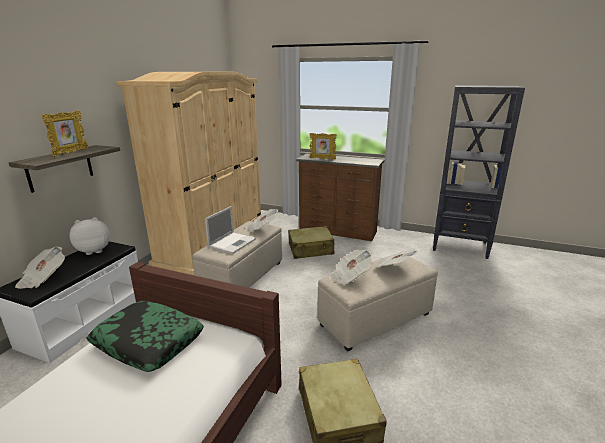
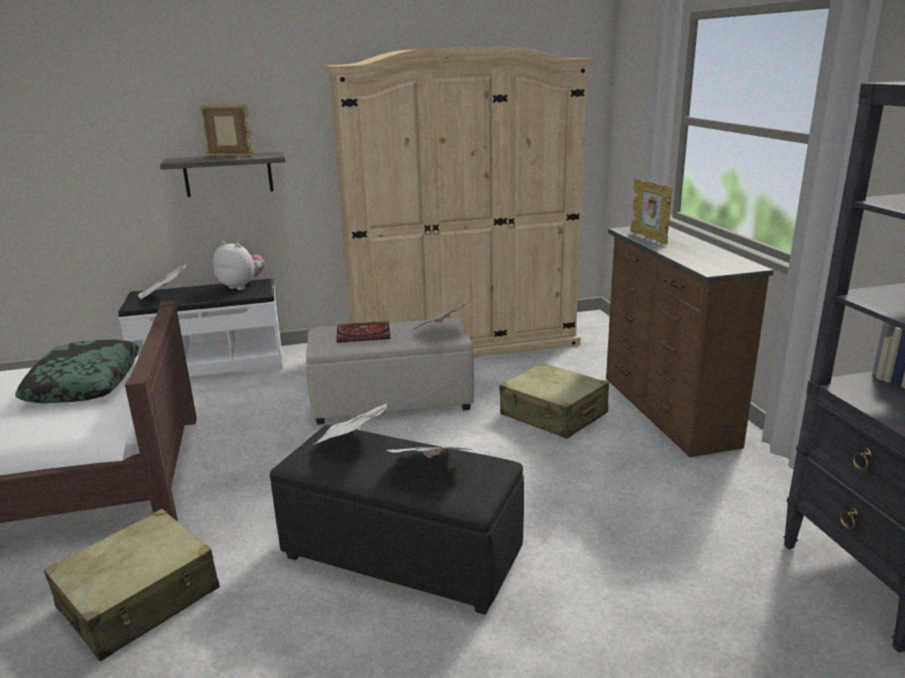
camera: 55 degrees right, 0 degrees up
(70, 152) = (230, 156): picture frame -> picture frame turned 150 degrees counterclockwise
(233, 242) = (365, 334): laptop -> book
(376, 319) = (403, 556): beige ottoman -> black ottoman

